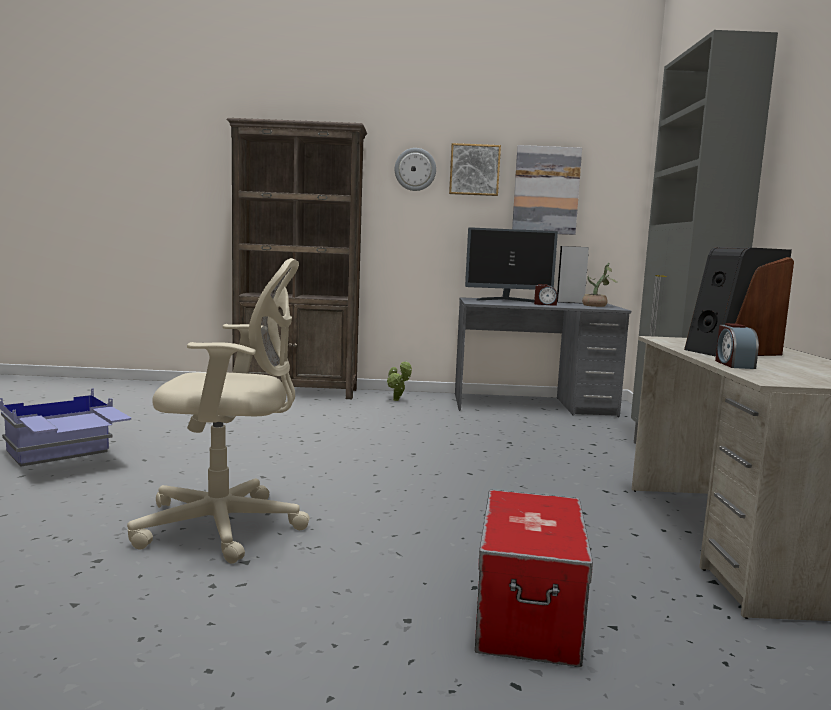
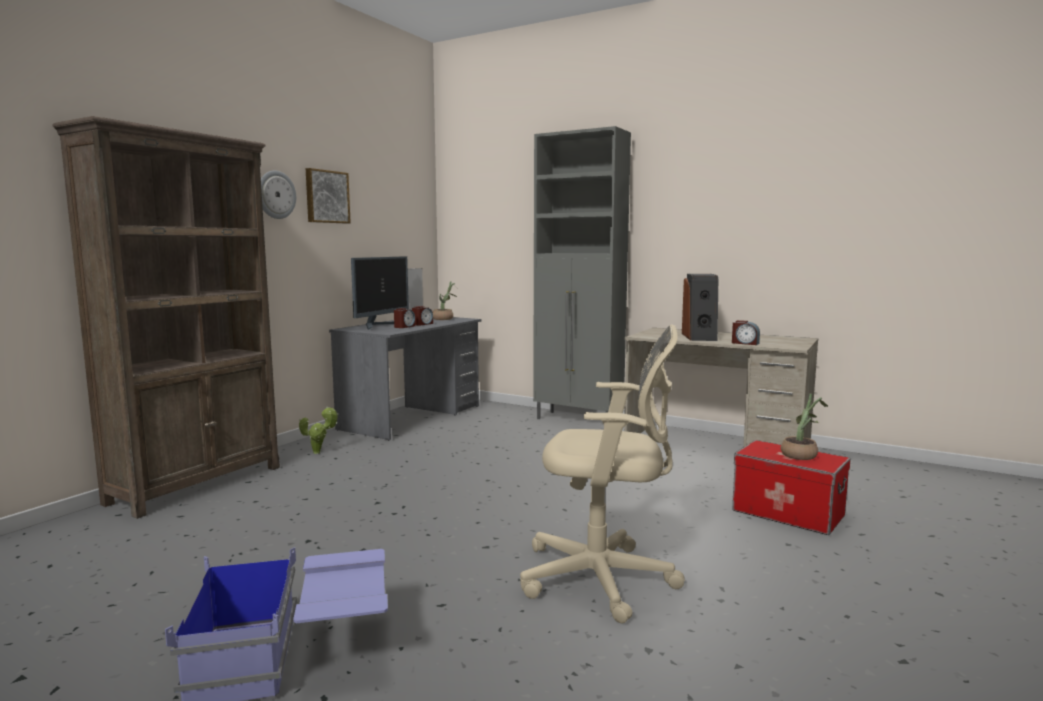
camera: 60 degrees left, 0 degrees up
(227, 527) = (604, 579): beige office chair -> beige office chair turned 75 degrees clockwise
(517, 303) = (404, 327): none -> alarm clock
(546, 190) = (379, 217): picture -> none
(546, 527) = (801, 454): none -> potted plant

